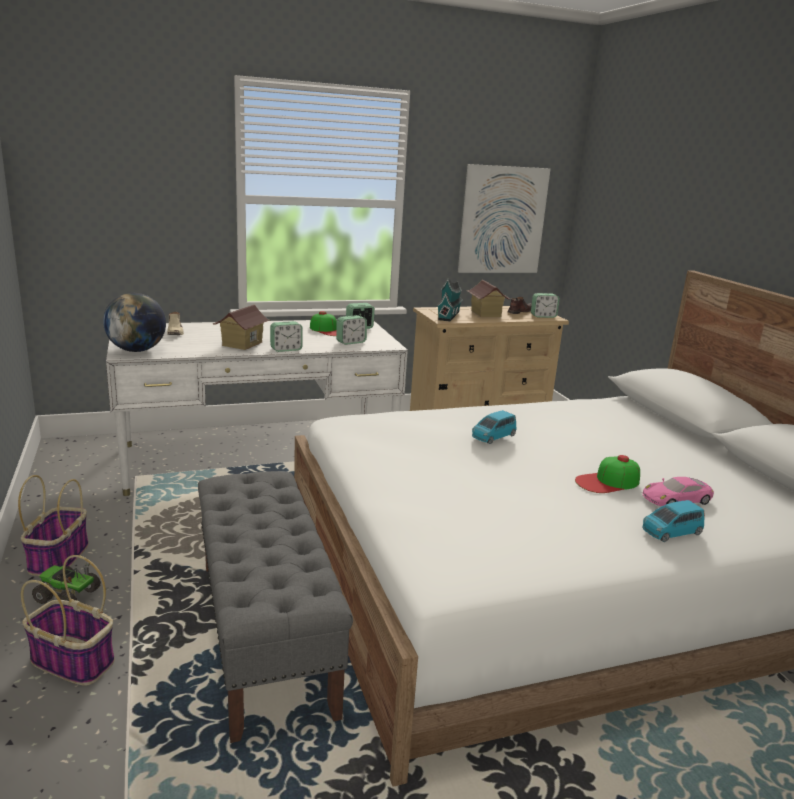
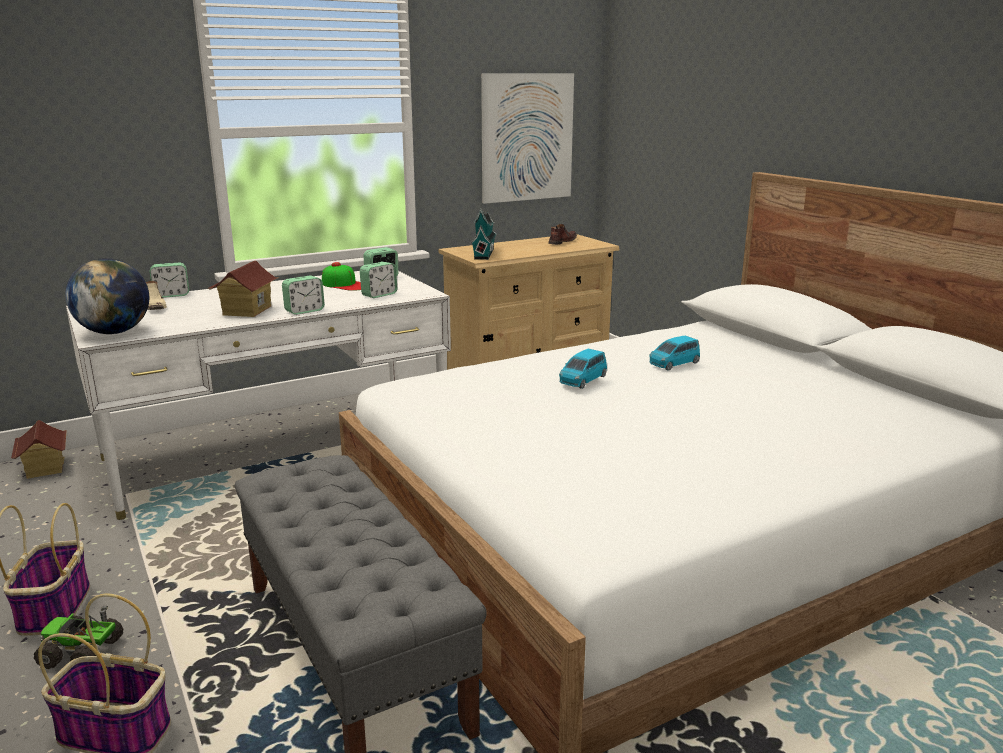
camera: 10 degrees left, 0 degrees up
(485, 314) = (524, 247): toy house -> toy house (44, 468)
(543, 316) = (589, 244): alarm clock -> alarm clock (171, 295)
(608, 481) = (726, 412): cap -> none
(671, 532) = (814, 455): blue toy car -> blue toy car (674, 363)
(676, 499) = (804, 420): pink toy car -> none

